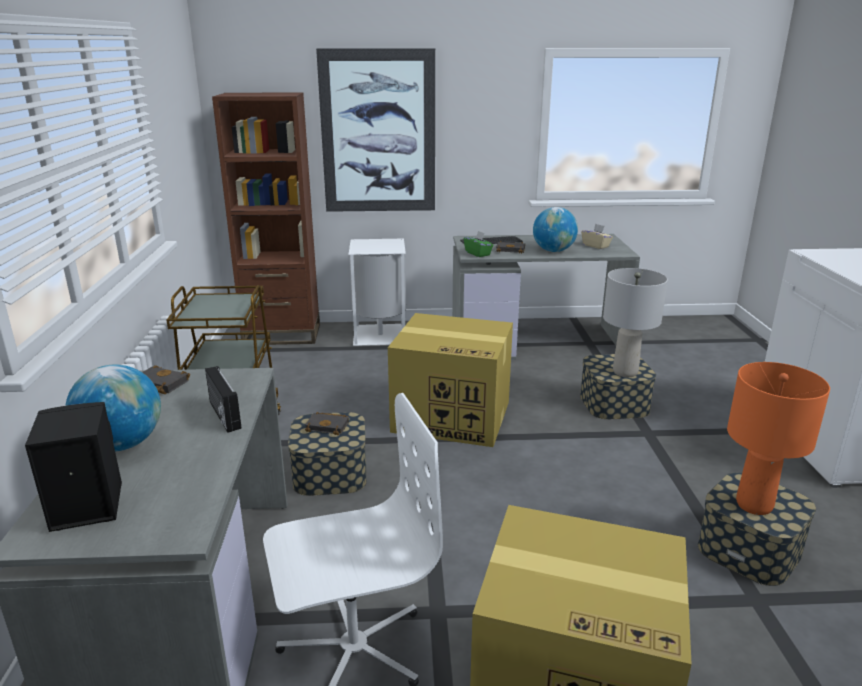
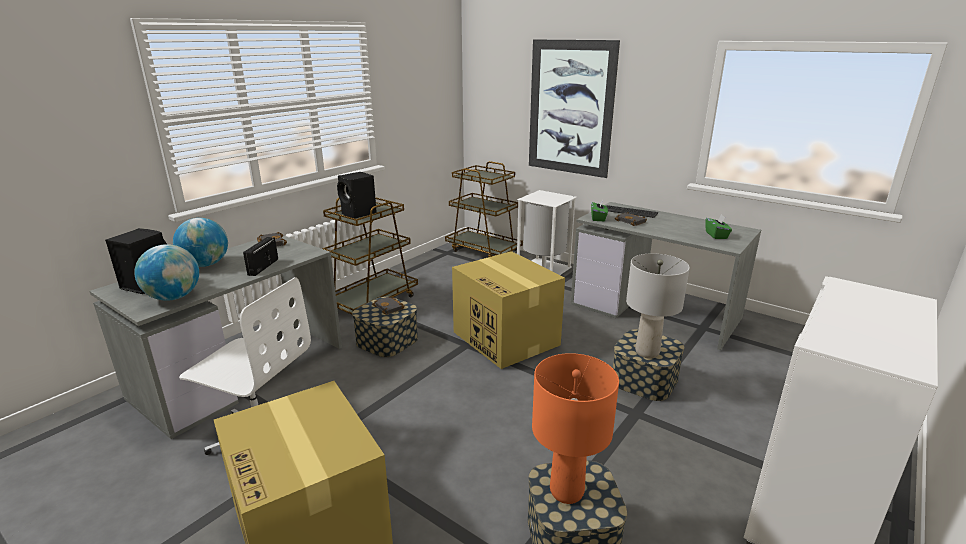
camera: 40 degrees right, 0 degrees up
(216, 312) = (359, 214): none -> black speaker
(282, 334) = (483, 250): brown bookcase -> brown cart
(553, 251) = (666, 230): globe -> globe (174, 297)
(596, 246) = (716, 235): beige tissue box -> green tissue box

